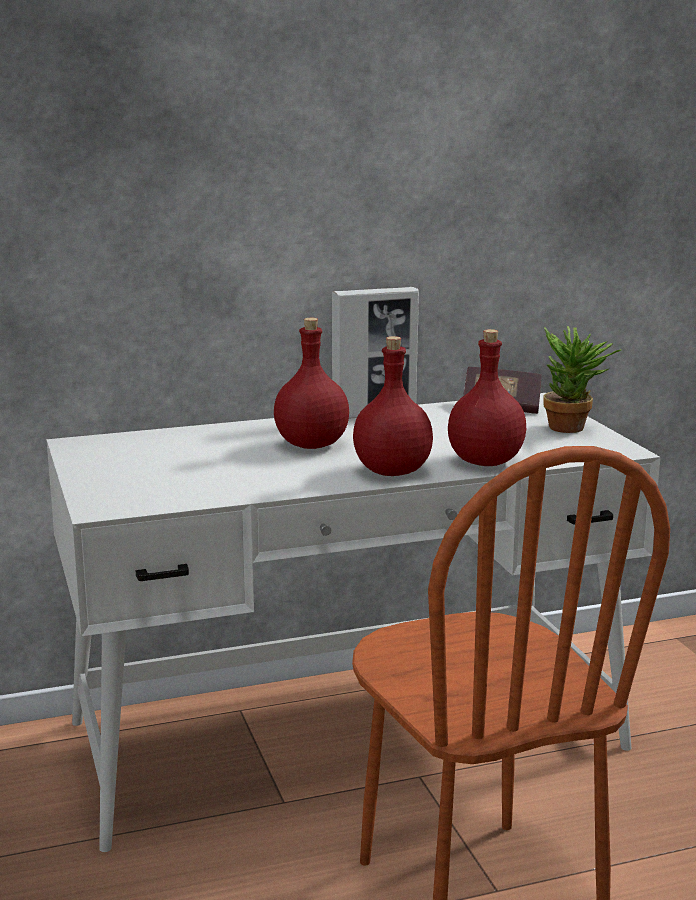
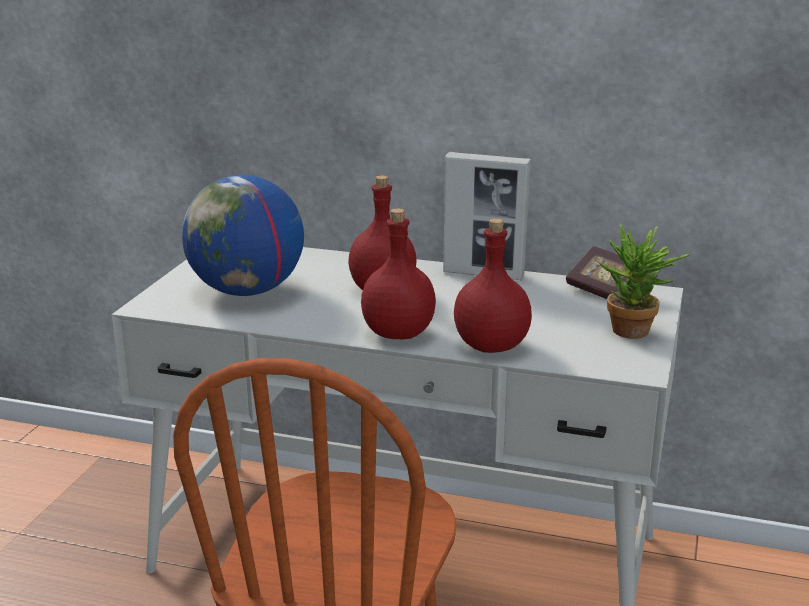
camera: 35 degrees right, 5 degrees up
(181, 473) = (247, 291): none -> globe

